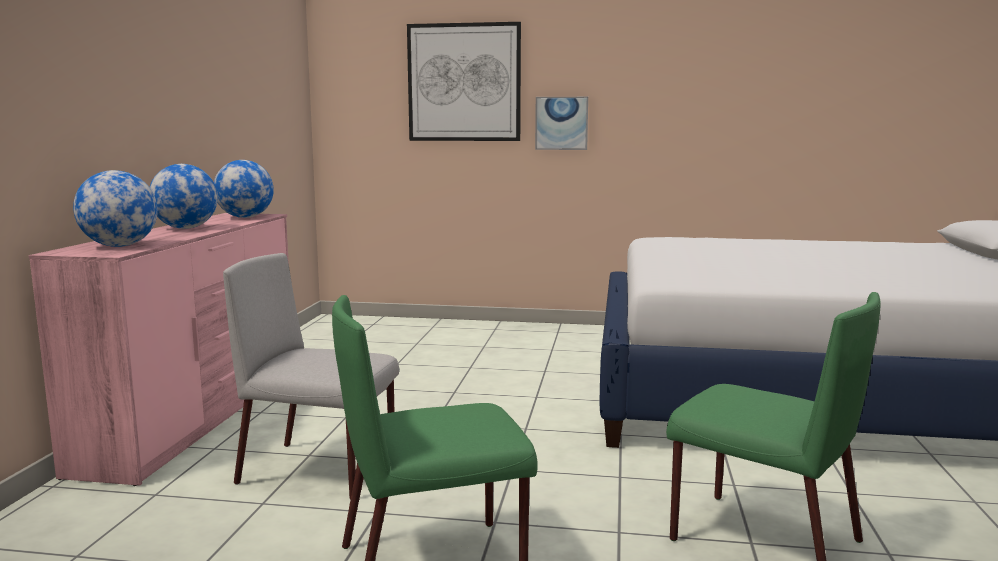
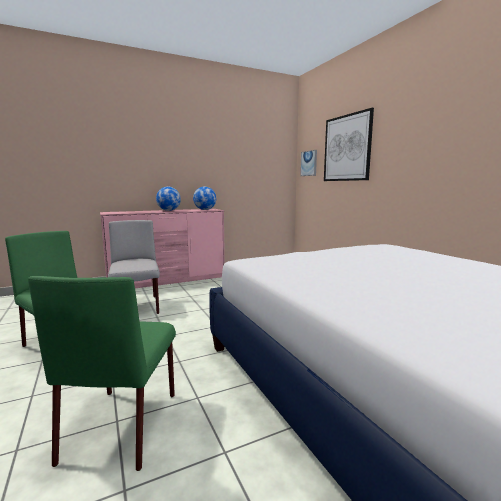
camera: 55 degrees right, 0 degrees up
(119, 246) = (122, 212): globe -> none
(561, 123) = (389, 168): picture -> picture (309, 163)

